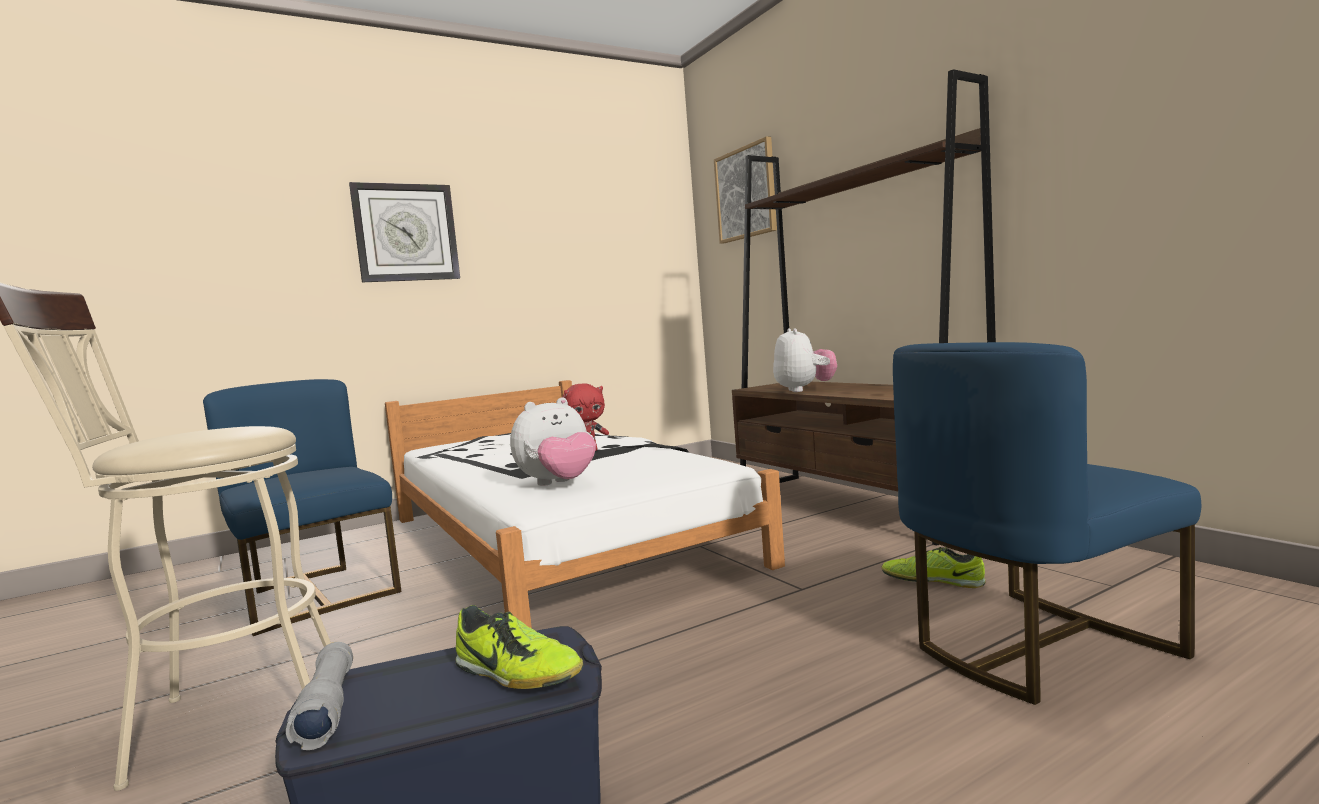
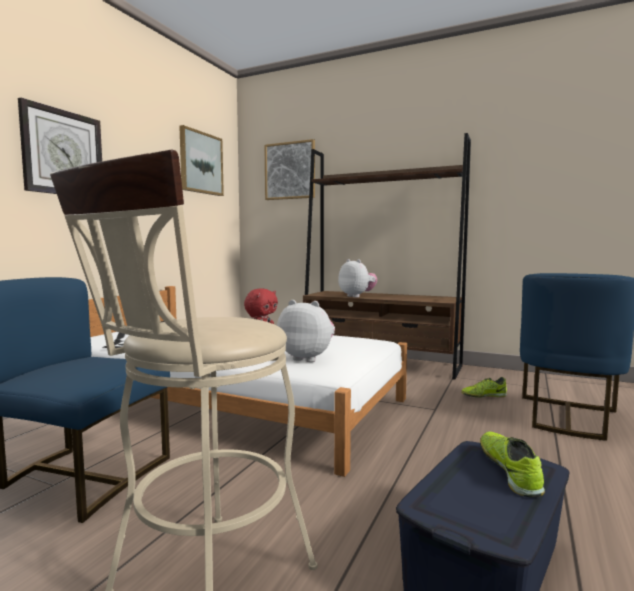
camera: 35 degrees left, 0 degrees up
(327, 708) = (461, 520): grey flashlight -> none
(516, 674) = (510, 470): shoe -> shoe turned 90 degrees counterclockwise
(558, 484) = (307, 358): plush toy -> plush toy turned 90 degrees counterclockwise
(617, 206) = (201, 163): none -> picture

